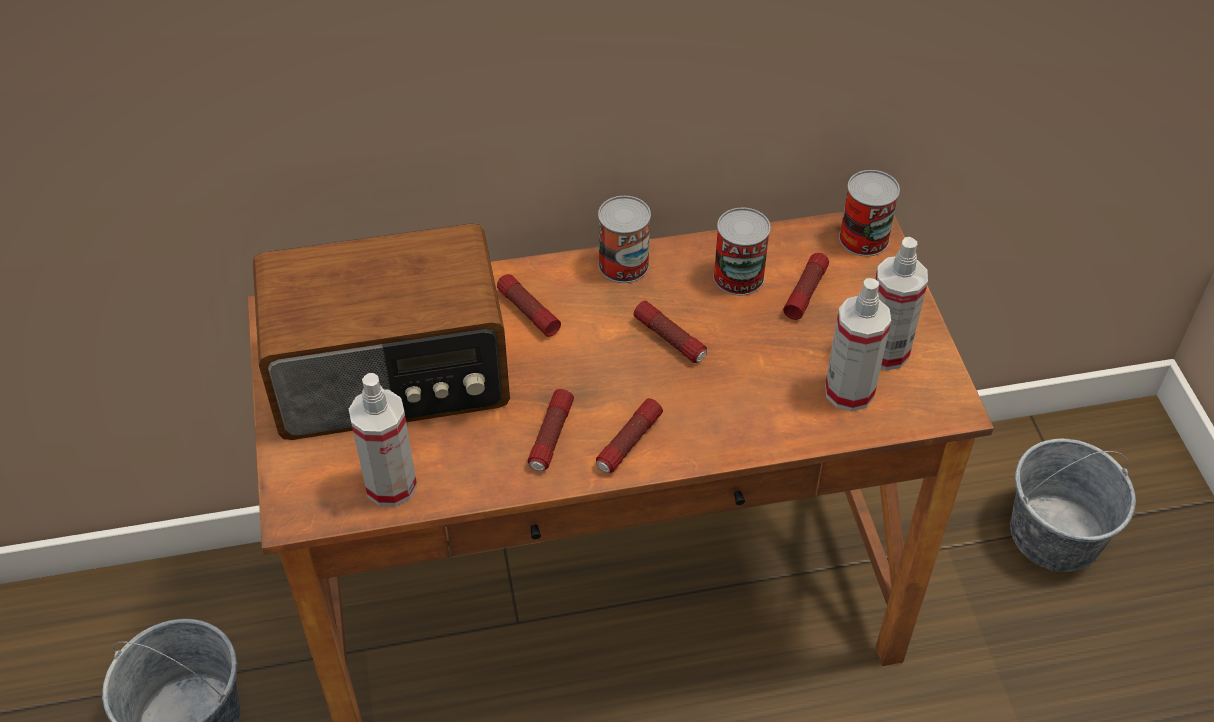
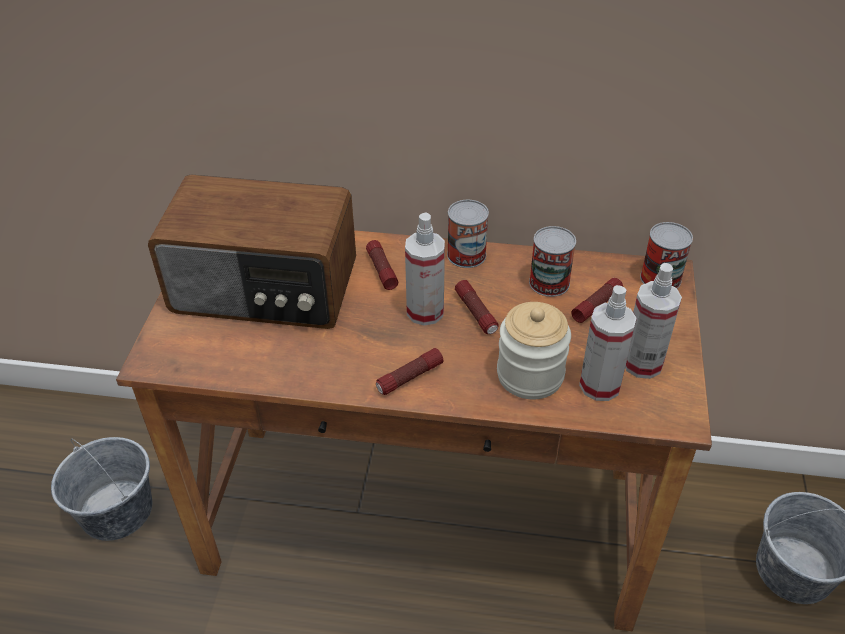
camera: 20 degrees right, 5 degrees down
(391, 485) = (224, 361): spray bottle -> spray bottle (425, 312)
(551, 437) = (354, 358): flashlight -> none
(766, 401) = (530, 375): none -> jar

